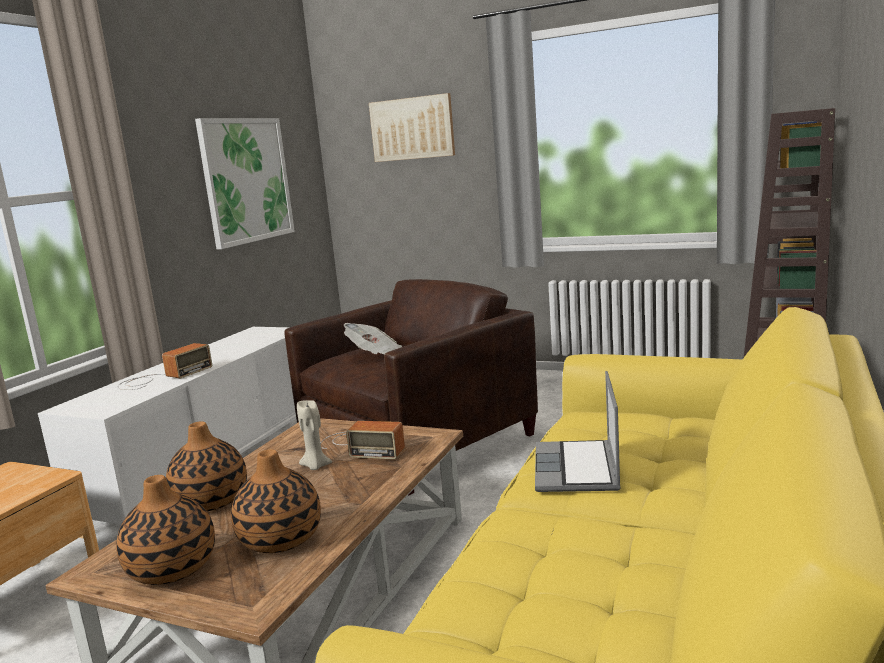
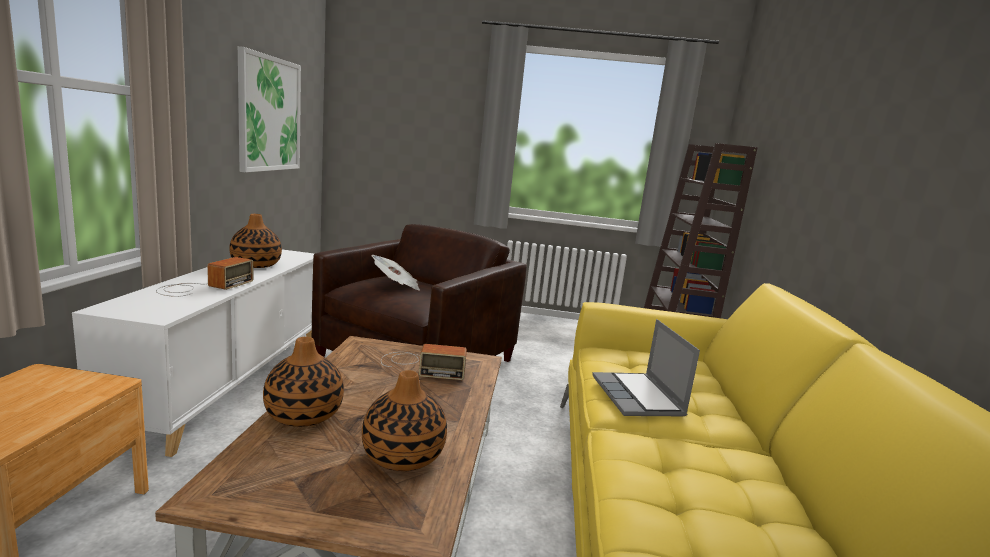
camera: 20 degrees left, 0 degrees up
(171, 568) = (304, 489): vase -> vase (255, 265)
(315, 466) = (390, 383): beige candle -> none
(412, 128) = (412, 100): picture -> none

